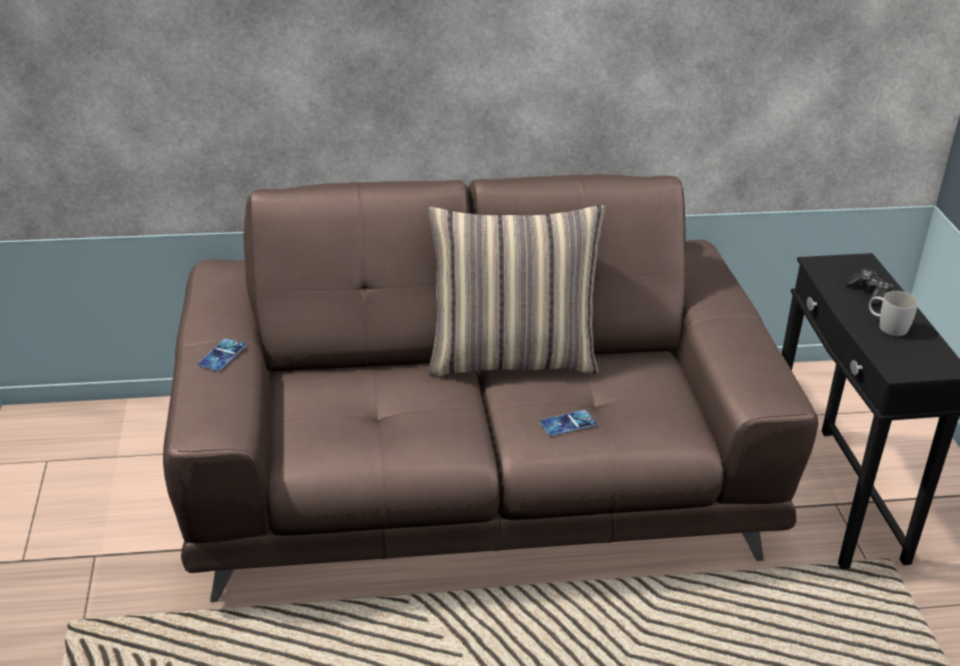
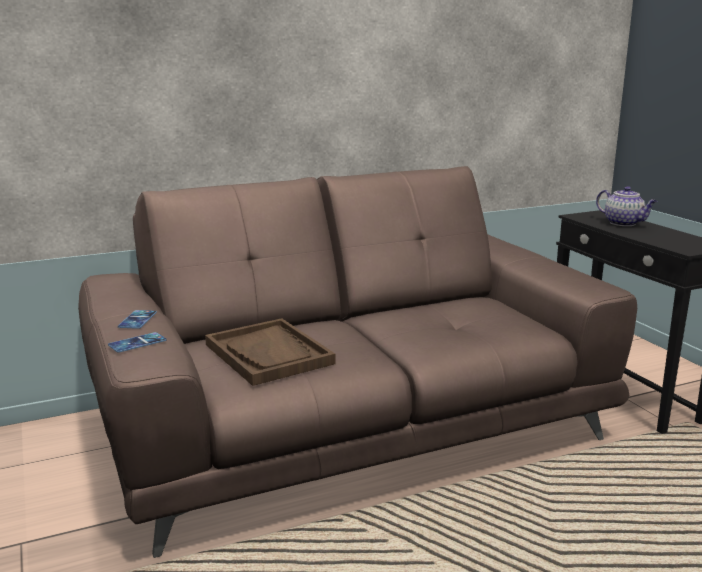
camera: 15 degrees left, 15 degrees down
(357, 413) = (269, 354): none -> brown tray
(512, 358) = (374, 310): pillow -> none
(567, 423) = (446, 337): phone -> phone (137, 343)
(869, 293) = (624, 223): game controller -> teapot
(887, 326) = (654, 234): white mug -> none

